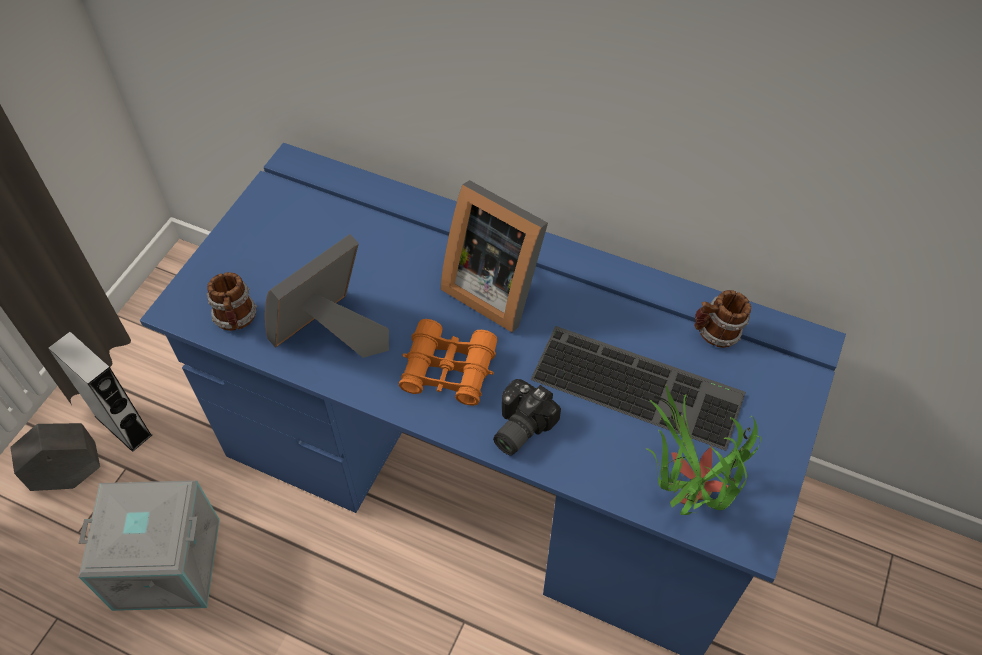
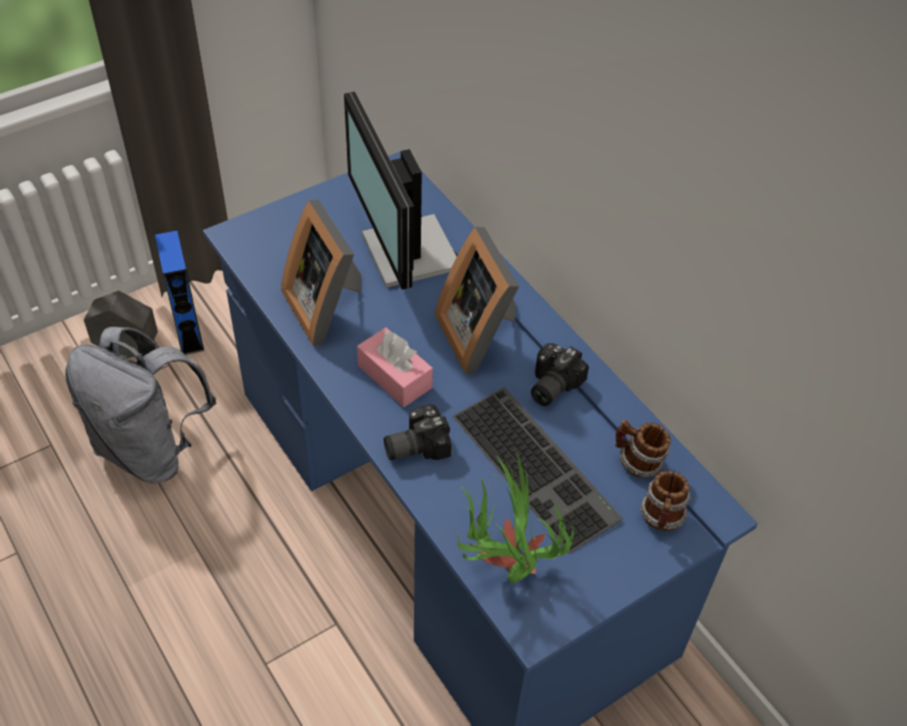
camera: 30 degrees right, 5 degrees down
(123, 425) = (188, 332): grey speaker -> blue speaker
(168, 561) = (151, 449): grey storage box -> grey backpack
(237, 319) = (269, 262): mug -> mug (661, 518)
(331, 335) = (327, 307): picture frame -> picture frame turned 105 degrees counterclockwise
(366, 243) = (406, 254): none -> monitor
(448, 370) = (394, 376): orange binoculars -> pink tissue box
(591, 302) = (550, 385): none -> camera

